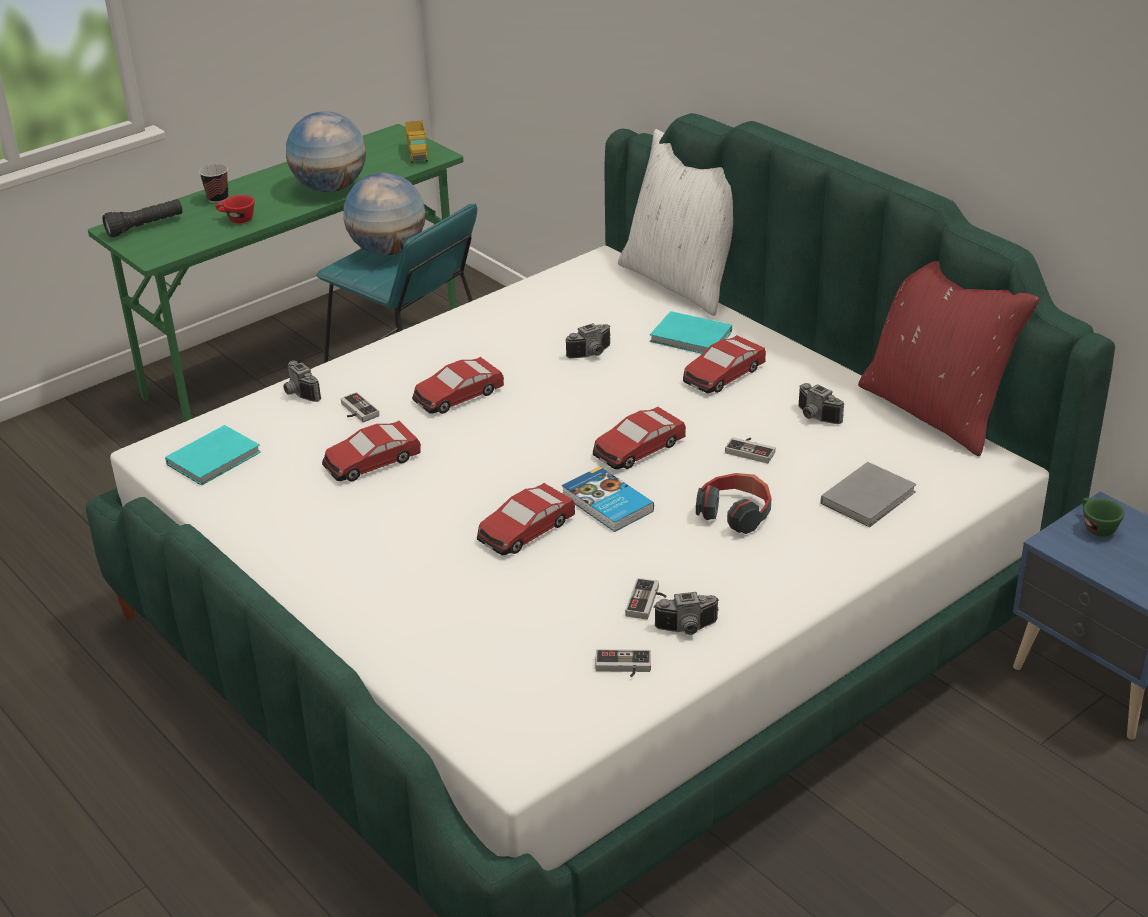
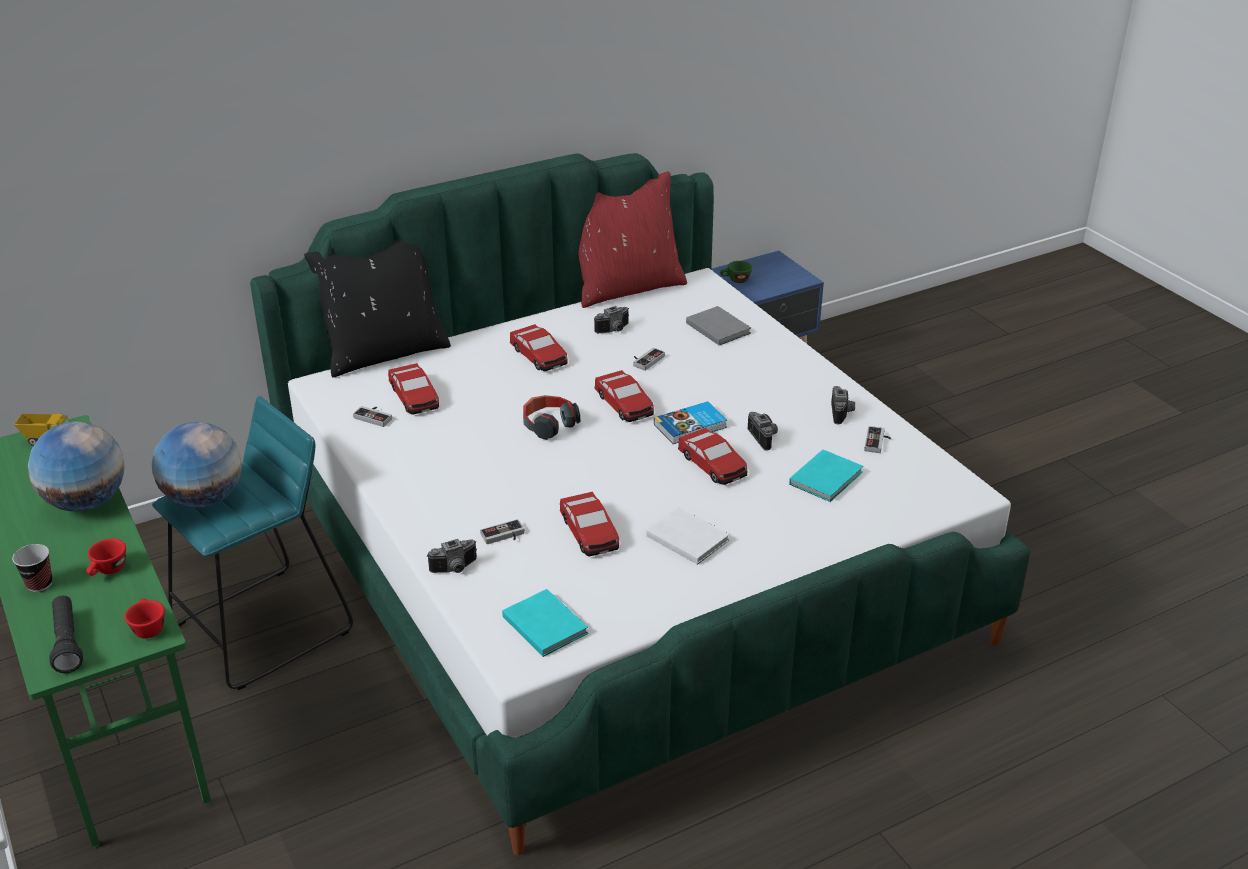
camera: 80 degrees left, 0 degrees up
(163, 252) = (147, 627): none -> red cup
(374, 527) = (686, 537): none -> white book
(458, 395) = (505, 479): toy car -> toy car (414, 397)
(592, 354) = (475, 408): camera -> camera (765, 438)
(647, 602) = (811, 424): game controller -> game controller (375, 416)
(682, 282) = (385, 352): white pillow -> black pillow
(692, 338) = (477, 361): turquoise book -> turquoise book (828, 478)
(735, 513) = (719, 377): headphones -> headphones (548, 424)

